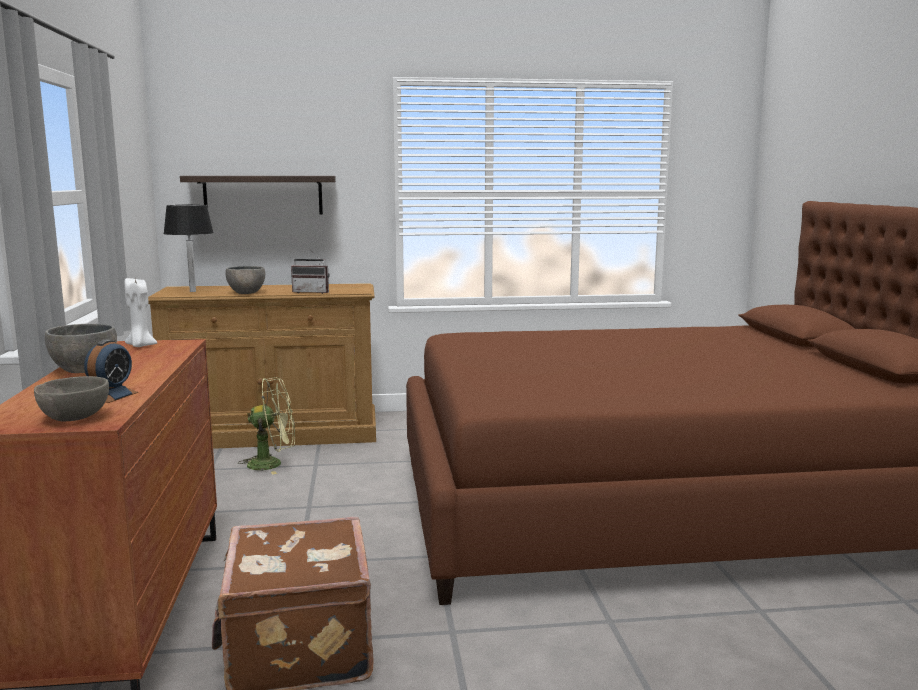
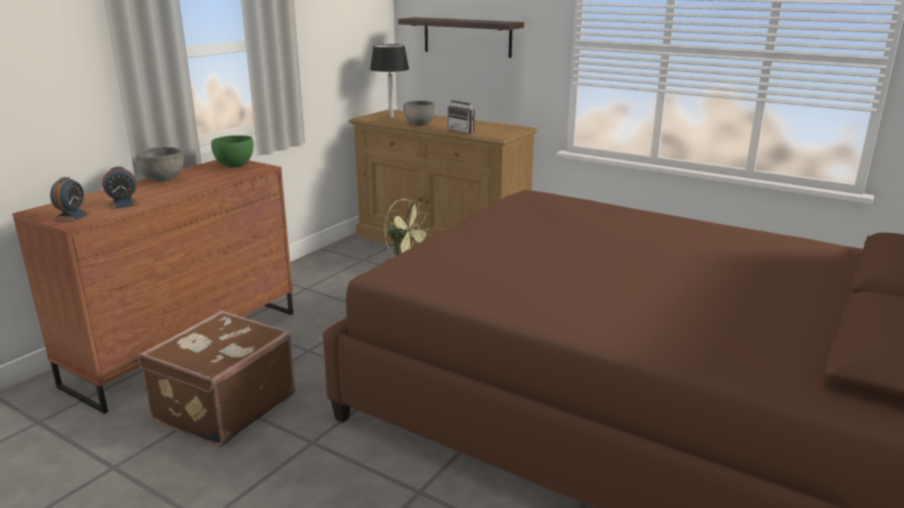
camera: 40 degrees right, 10 degrees up
(74, 418) = (71, 216): grey bowl -> alarm clock
(140, 346) = (235, 165): white candle -> green bowl

